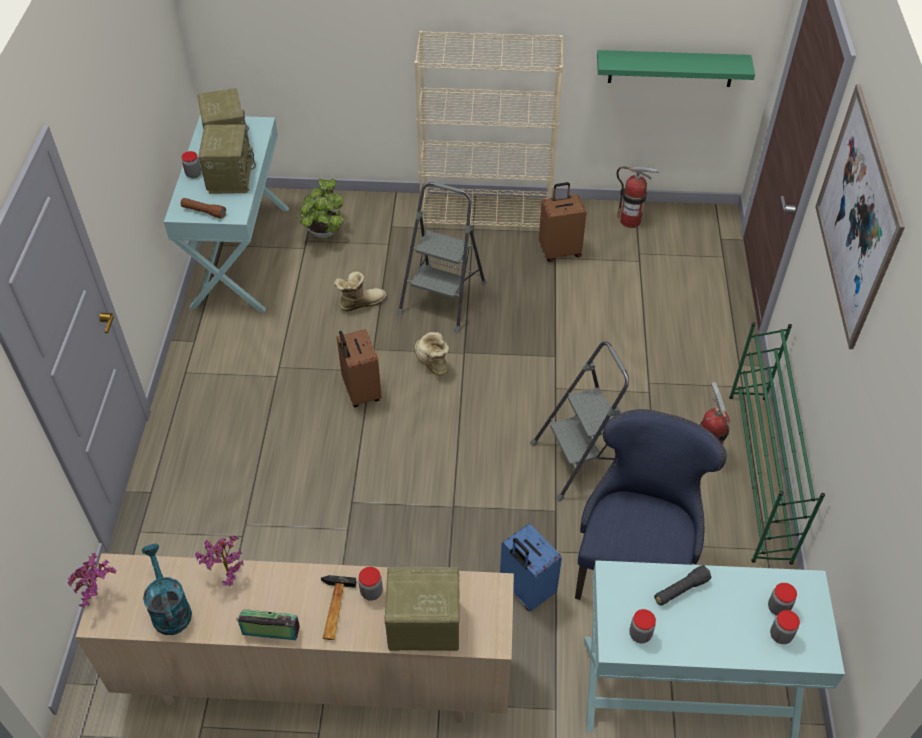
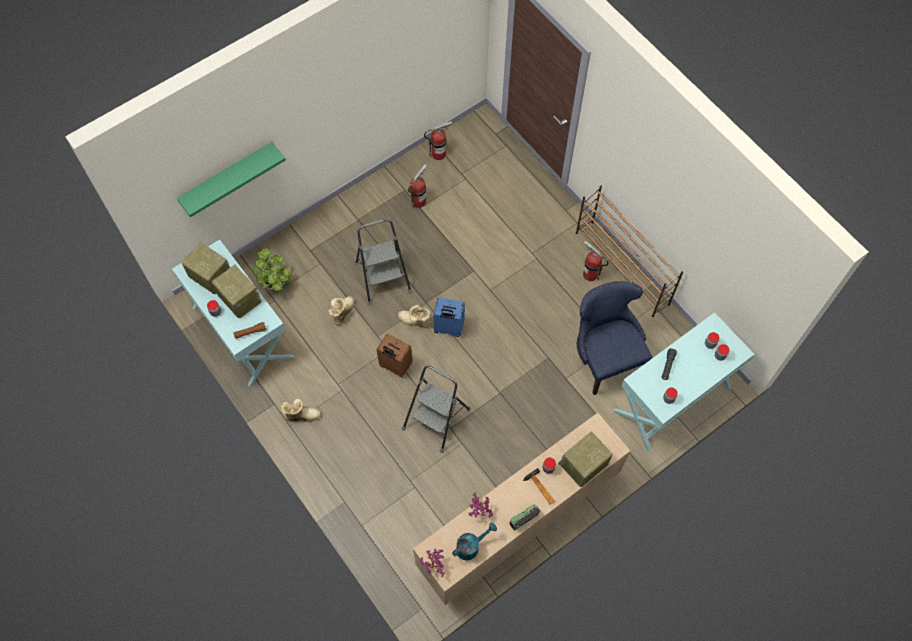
camera: 40 degrees left, 15 degrees up
(169, 608) = (471, 546): turquoise watering can -> turquoise watering can turned 120 degrees clockwise
(208, 371) = (301, 415): none -> boot
(486, 214) = (356, 204): beige bookcase -> none
(525, 590) = (569, 408): blue suitcase -> blue suitcase (448, 328)
(559, 251) = (418, 201): brown suitcase -> fire extinguisher
(586, 459) = (538, 319): grey step ladder -> grey step ladder (437, 416)
(671, 68) = (435, 64): green shelf -> green shelf (227, 176)
(758, 476) = (622, 268): green shoe rack -> brown shoe rack
(856, 215) = (639, 138): picture -> none

